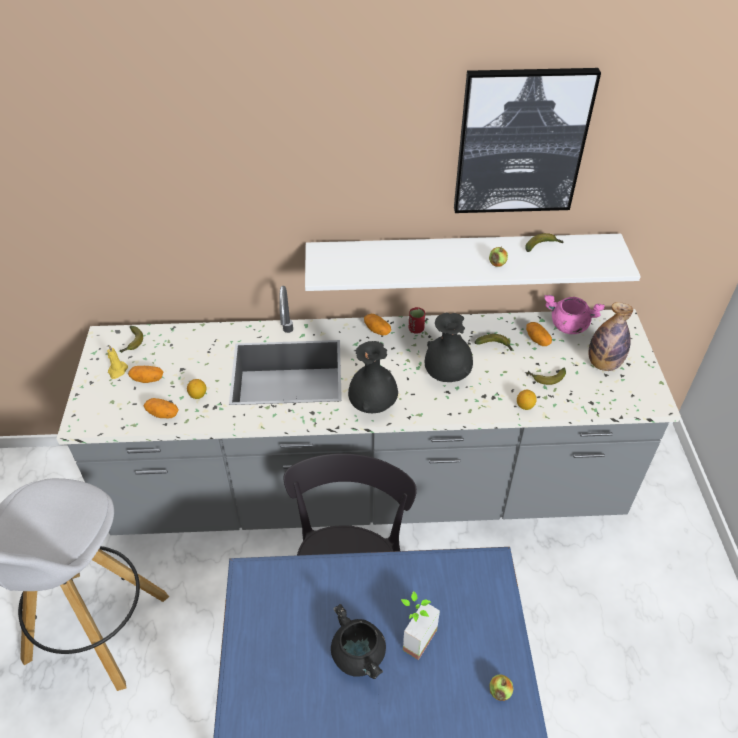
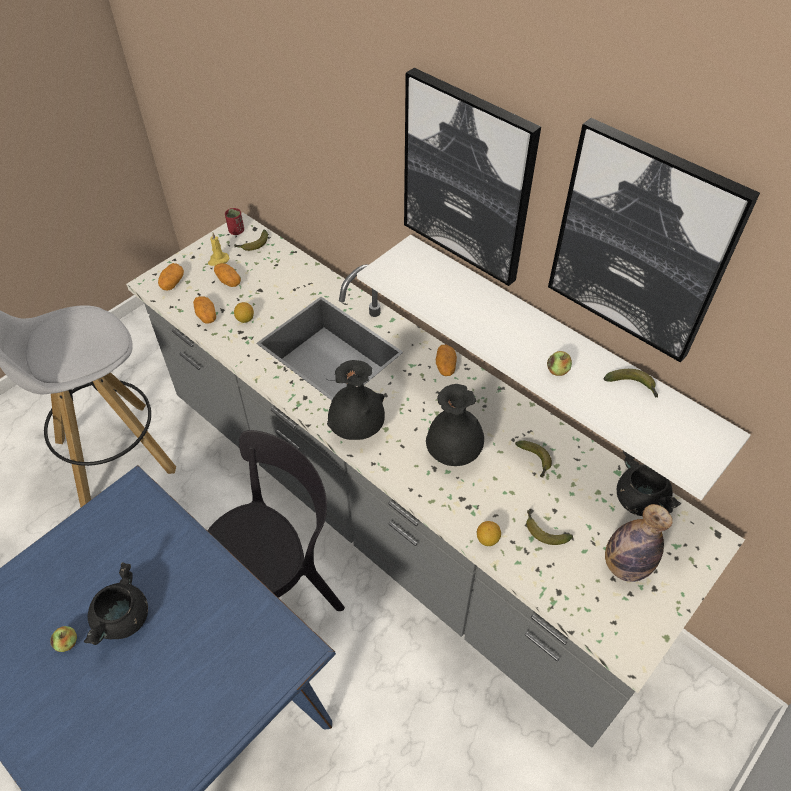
camera: 45 degrees right, 5 degrees up
(361, 166) = (467, 179): none -> picture
(413, 635) = (173, 644): potted plant -> none
(416, 329) = (480, 390): red cup -> red cup (236, 231)
(499, 691) = (174, 754): apple -> apple (67, 643)
(537, 339) = (586, 488): potato -> potato (172, 283)
(568, 326) = (638, 499): pink cooking pot -> black cooking pot

